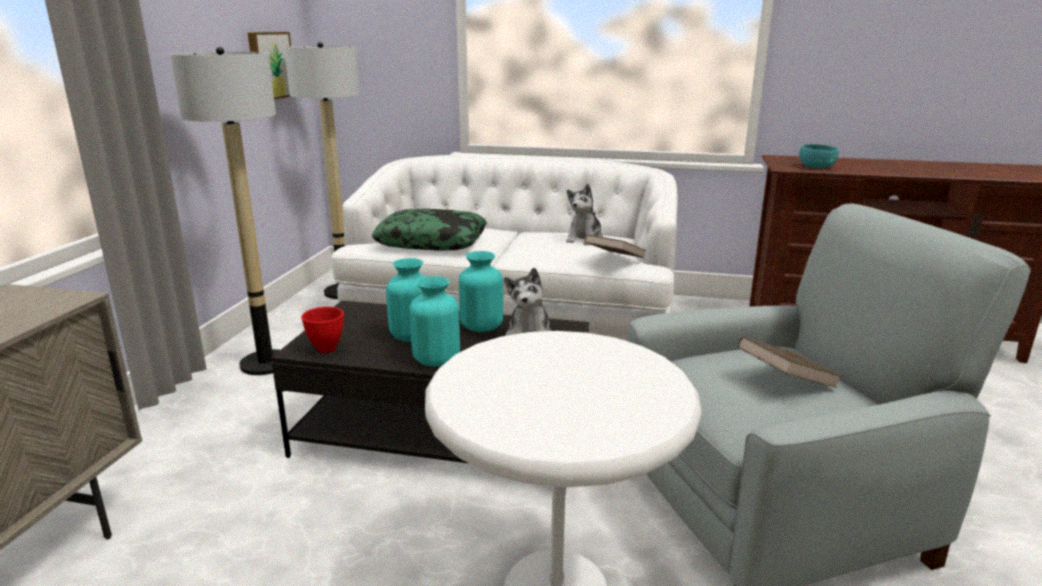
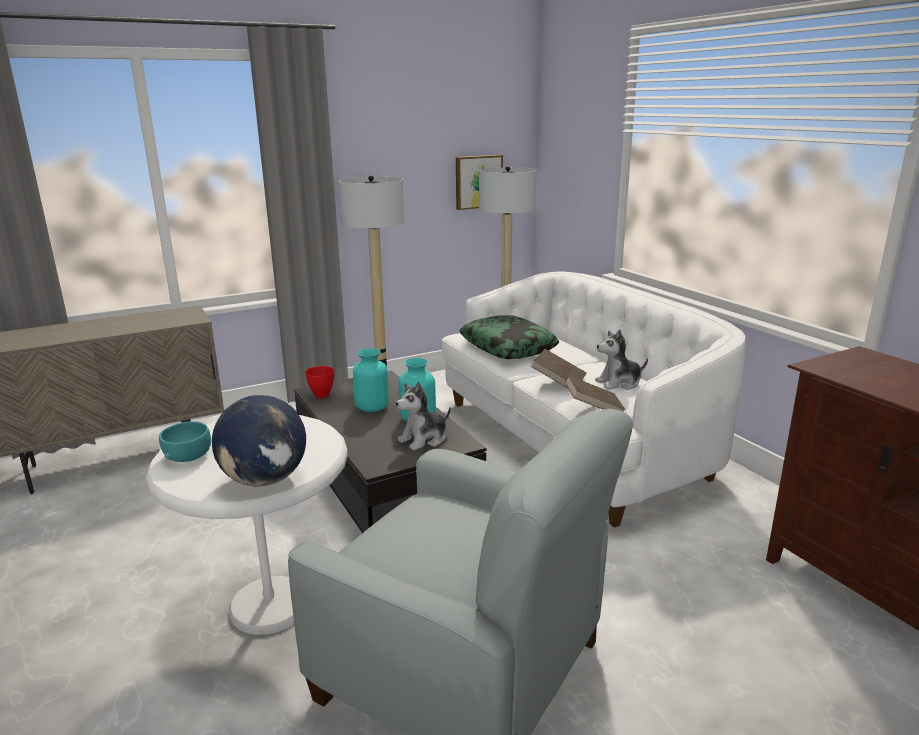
camera: 50 degrees right, 0 degrees up
(436, 359) = (350, 426): turquoise vase -> none
(653, 393) = (265, 480): none -> globe
(785, 381) = (445, 544): brown book -> brown book (558, 382)
(816, 167) = (861, 376): turquoise bowl -> turquoise bowl (188, 455)

